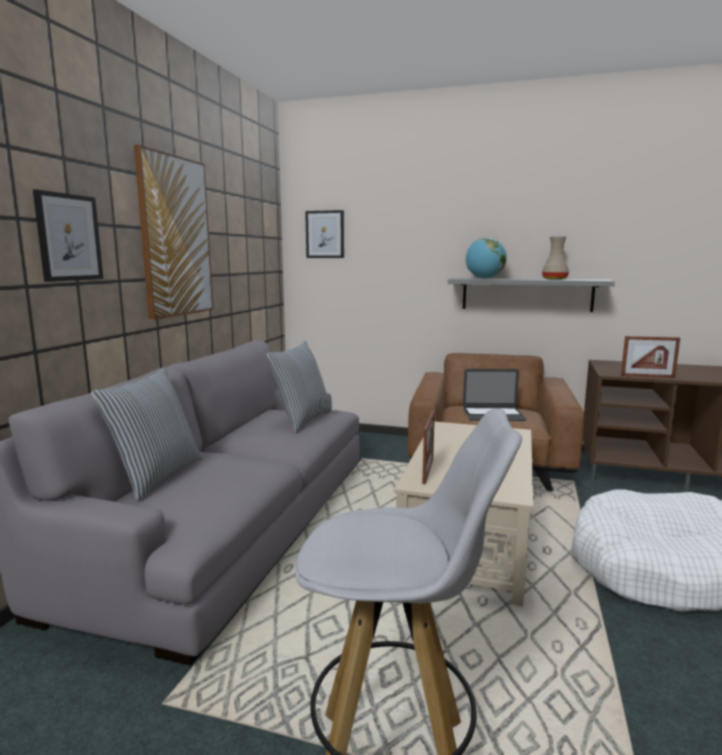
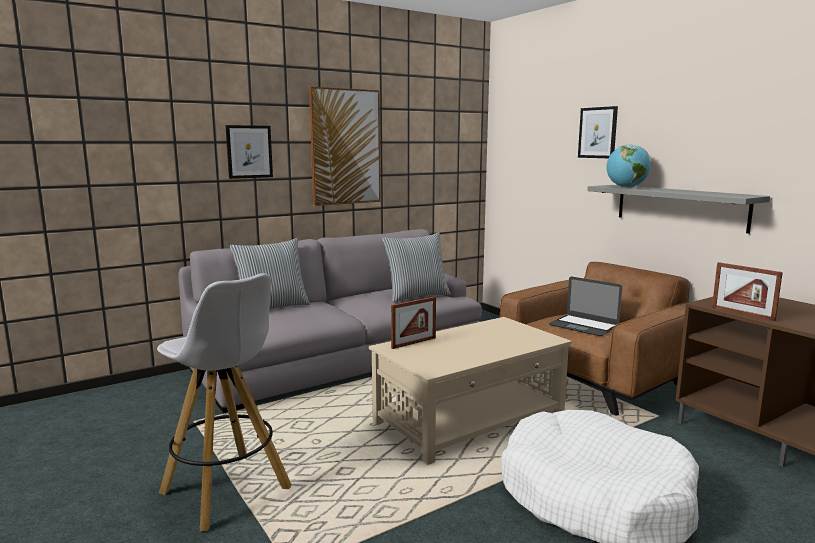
camera: 40 degrees right, 0 degrees up
(325, 234) = (515, 139): picture -> picture (597, 132)
(554, 279) = (695, 192): beige vase -> none

